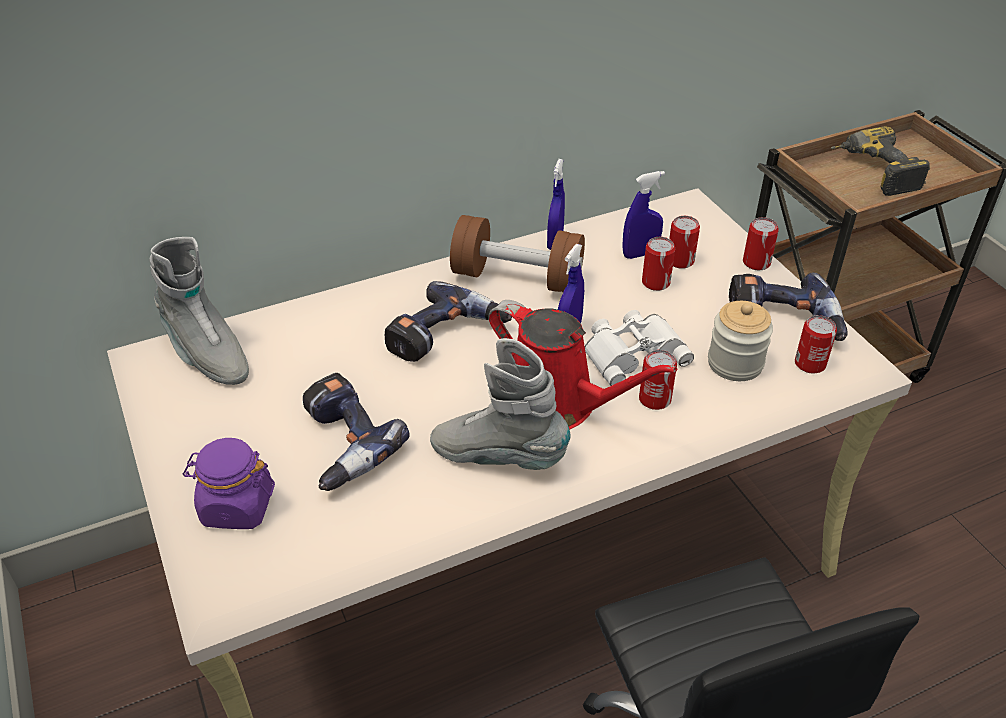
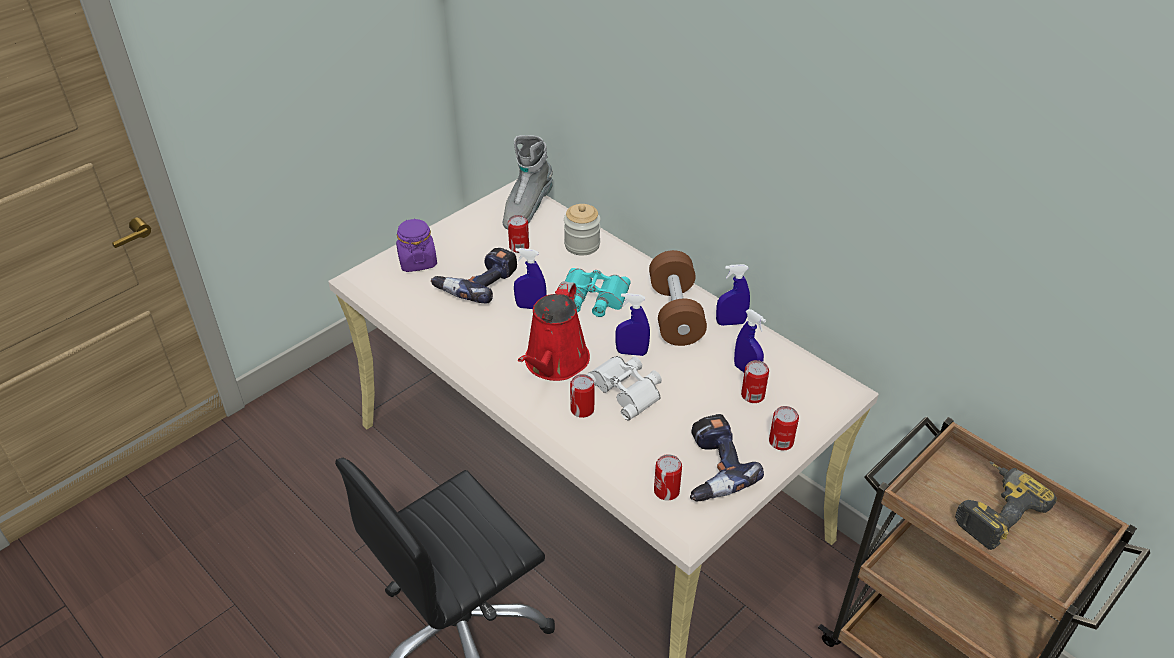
camera: 70 degrees right, 0 degrees up
(429, 400) = (530, 307): none -> blue spray bottle
(446, 338) = (592, 298): power drill -> turquoise binoculars
(499, 456) = (495, 348): grey boot -> none
(655, 282) = (715, 386): can -> can (519, 247)
(735, 363) = (643, 446): jar -> jar (582, 245)

